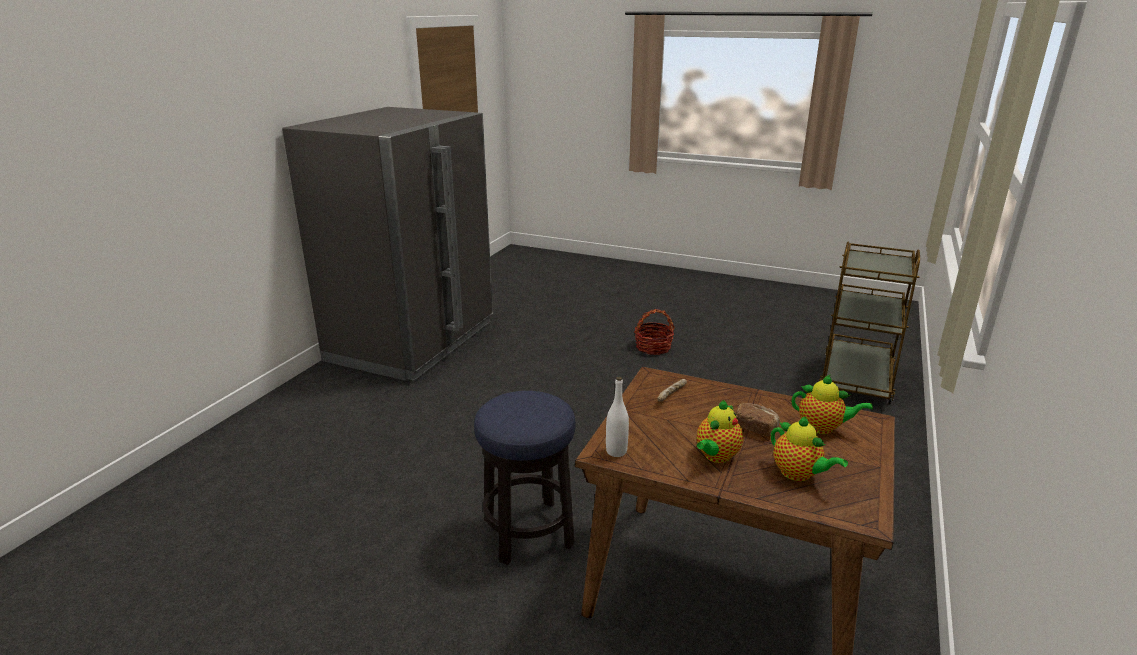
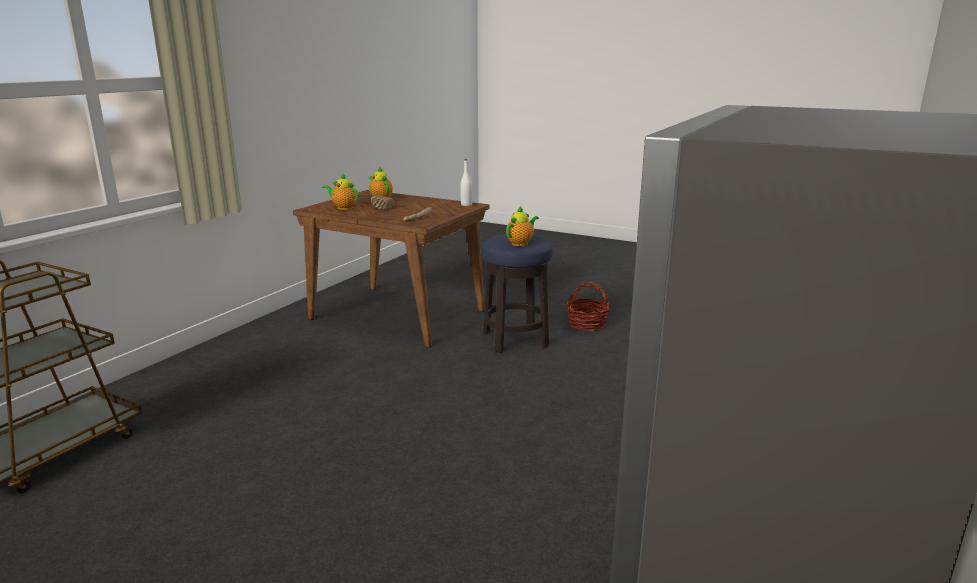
camera: 175 degrees left, 5 degrees down
(653, 347) = (283, 537): basket -> basket (587, 324)
(716, 456) = (415, 203): teapot -> teapot (521, 243)

